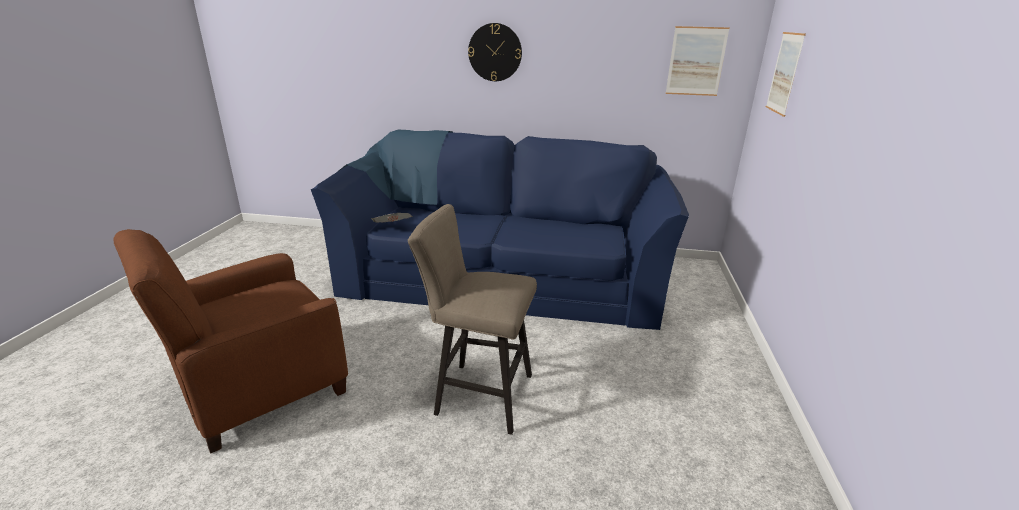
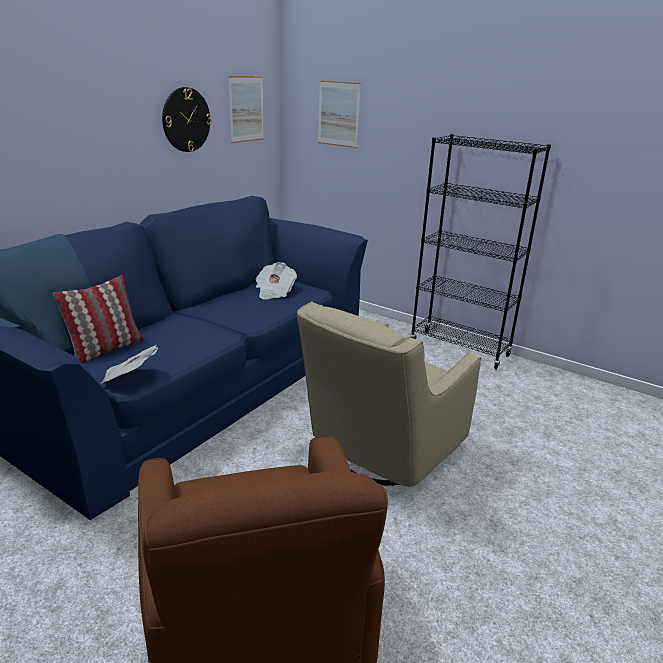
camera: 65 degrees left, 0 degrees up
(427, 213) = (106, 349): none -> pillow
(477, 394) = (380, 454): beige stool -> beige armchair
(495, 52) = (66, 117): wall clock -> wall clock (186, 120)
(587, 234) = (274, 292): none -> newspaper
(755, 408) = (459, 349): none -> black bookcase

